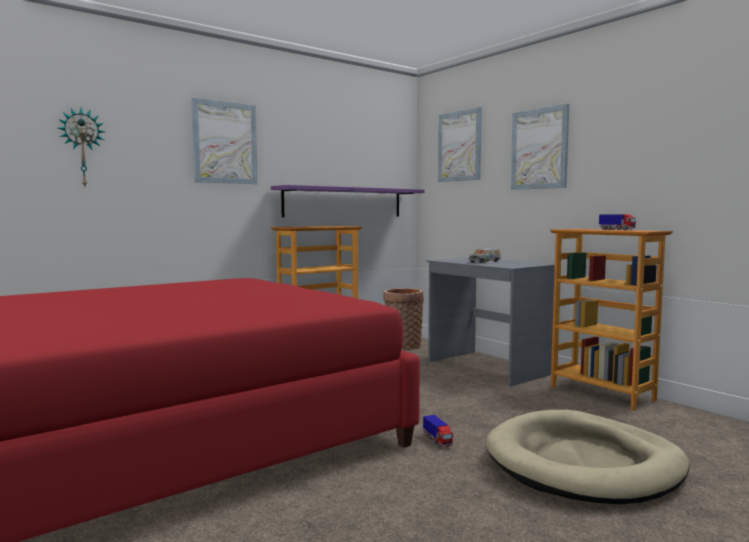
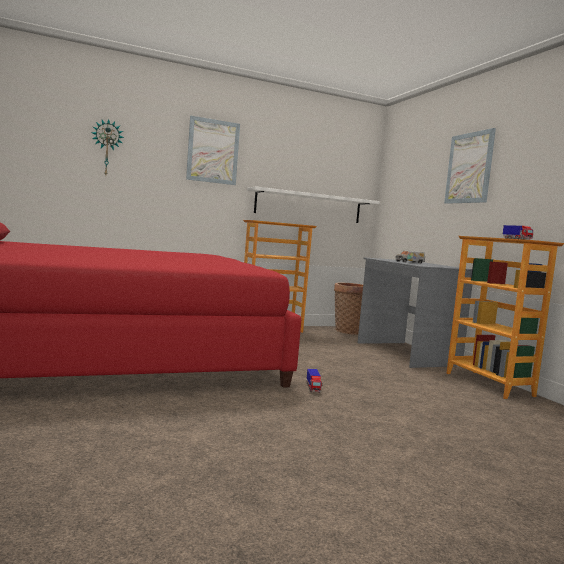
camera: 15 degrees right, 0 degrees up
(344, 202) = (309, 206): purple shelf -> white shelf
(459, 146) = (411, 165): picture -> none
(583, 463) = (418, 421): beige dog bed -> none

